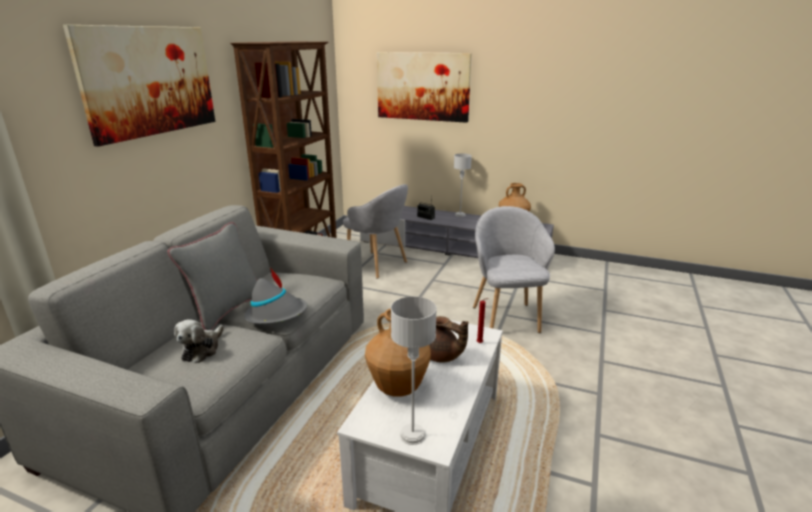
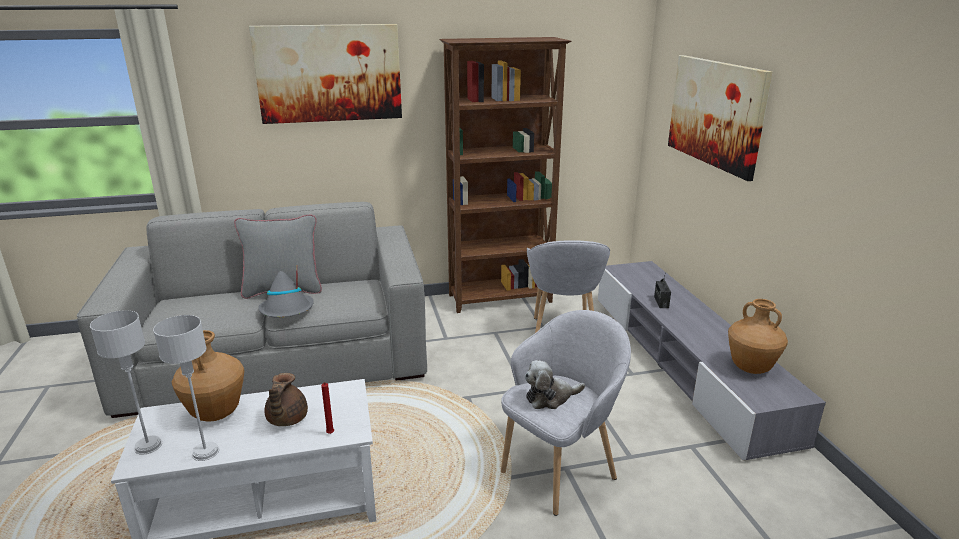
camera: 55 degrees right, 0 degrees up
(202, 349) = (214, 307): plush toy -> plush toy (550, 397)
(460, 215) = (713, 319): grey table lamp -> grey table lamp (206, 452)

